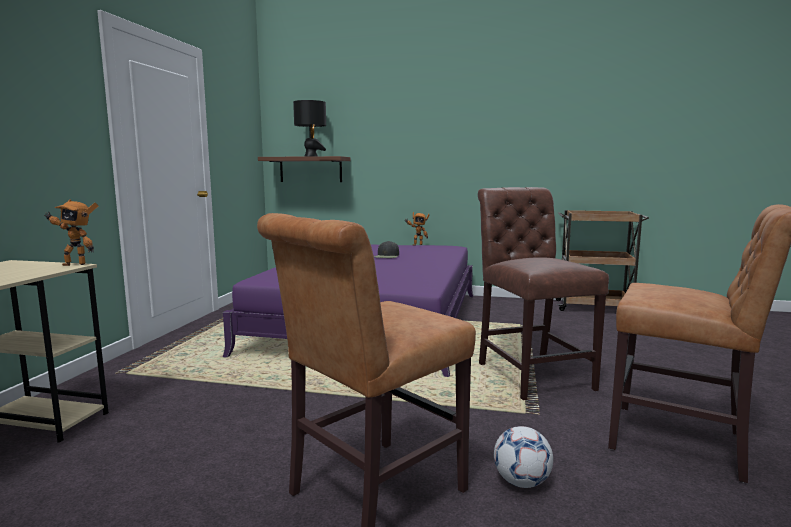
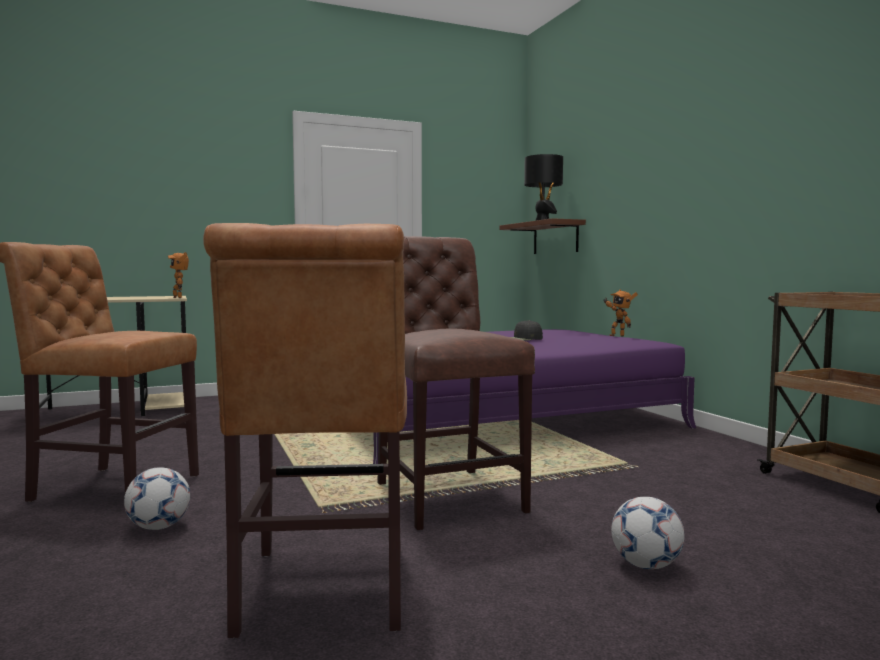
camera: 55 degrees right, 5 degrees down
(531, 373) = (446, 494): brown chair -> brown chair turned 60 degrees counterclockwise
(670, 364) = (646, 565): none -> football

